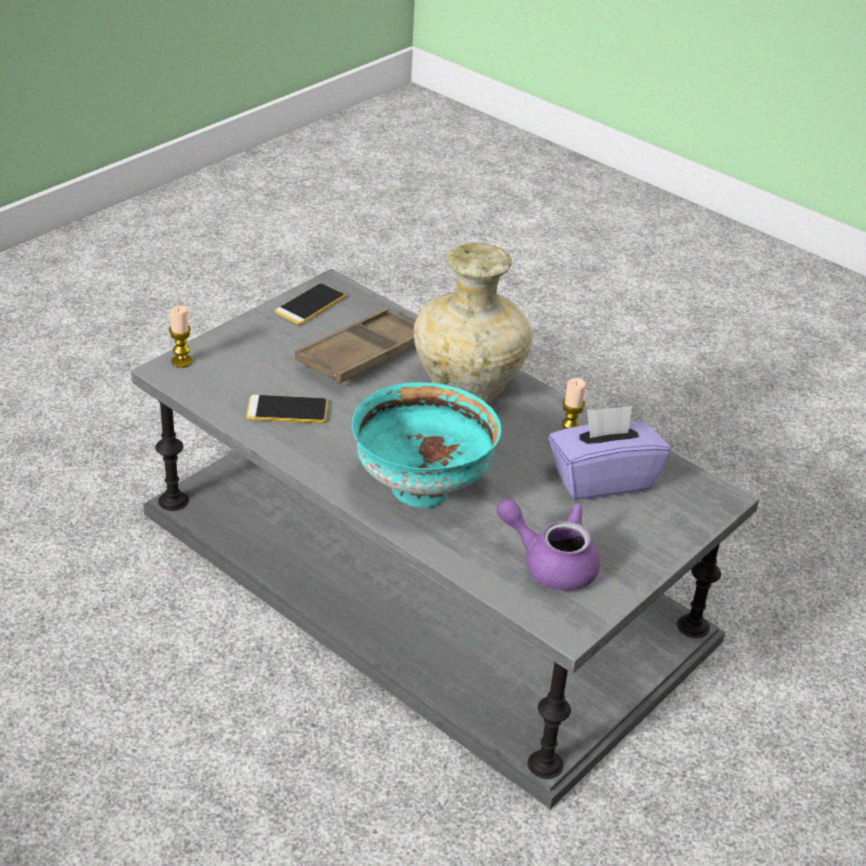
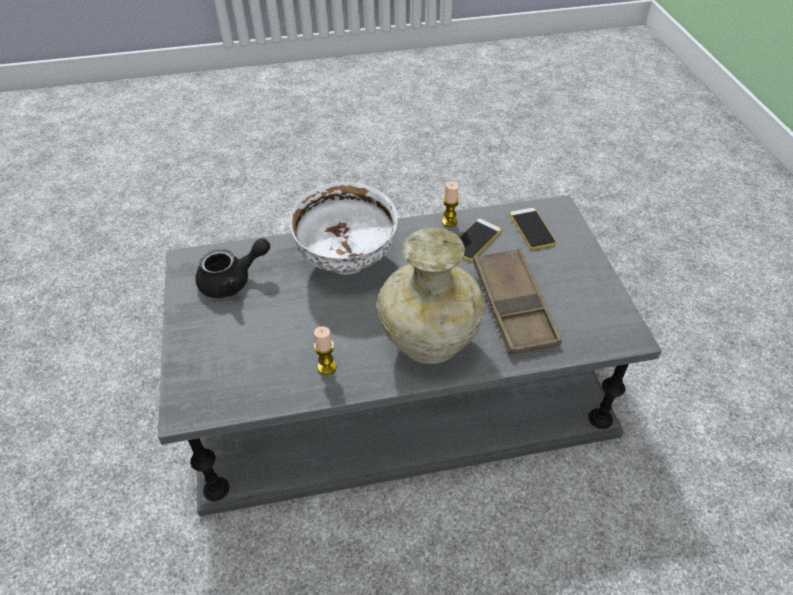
camera: 130 degrees right, 10 degrees up
(182, 361) = (565, 217): candle -> candle (449, 221)
(310, 305) = (604, 309): phone -> phone (532, 229)
(421, 488) = (348, 261): turquoise bowl -> white bowl
(550, 563) = (233, 281): purple teapot -> black teapot
(602, 479) = (268, 354): purple tissue box -> none

